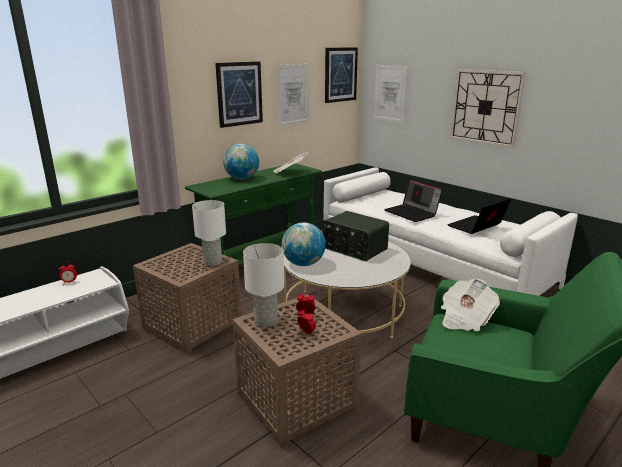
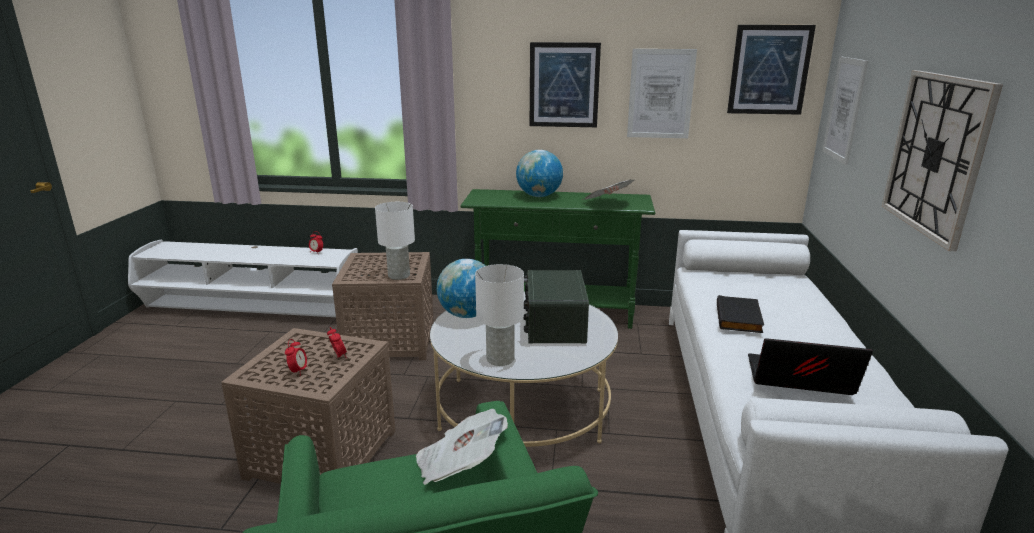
camera: 50 degrees right, 0 degrees up
(266, 320) = (304, 343): white table lamp -> white table lamp (501, 358)
(412, 213) = (740, 318): laptop -> black book

